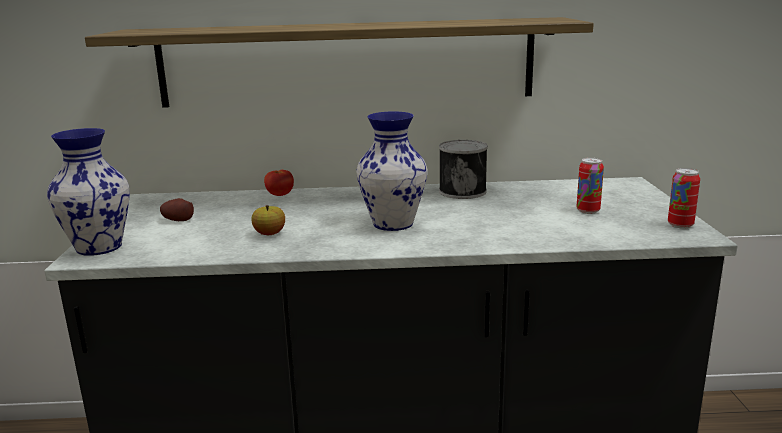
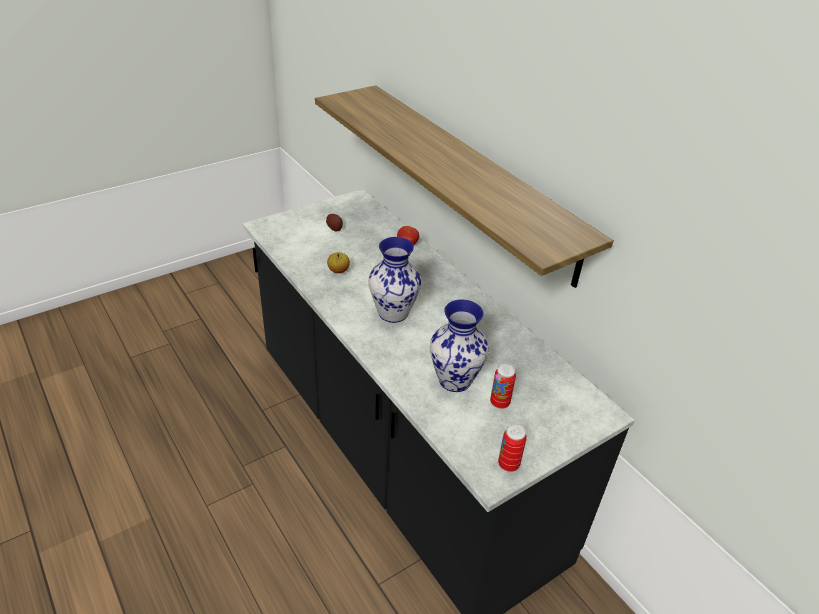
camera: 55 degrees right, 20 degrees up
(100, 247) = (279, 223): vase -> vase (456, 380)
(463, 191) = (490, 323): can -> none

